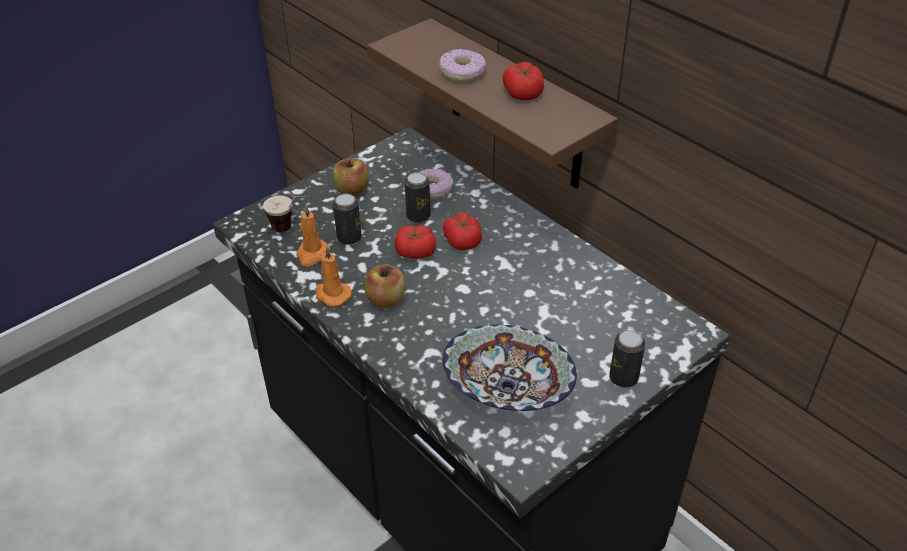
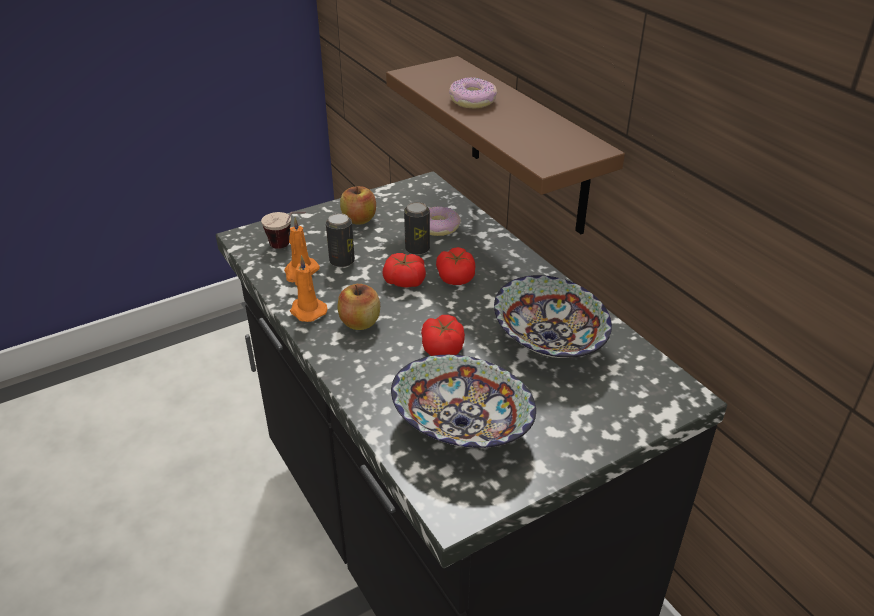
camera: 10 degrees right, 5 degrees down
(523, 92) = (529, 122): tomato -> tomato (443, 347)
(565, 296) = (550, 341): none -> bowl
(623, 378) = (594, 432): can -> none

